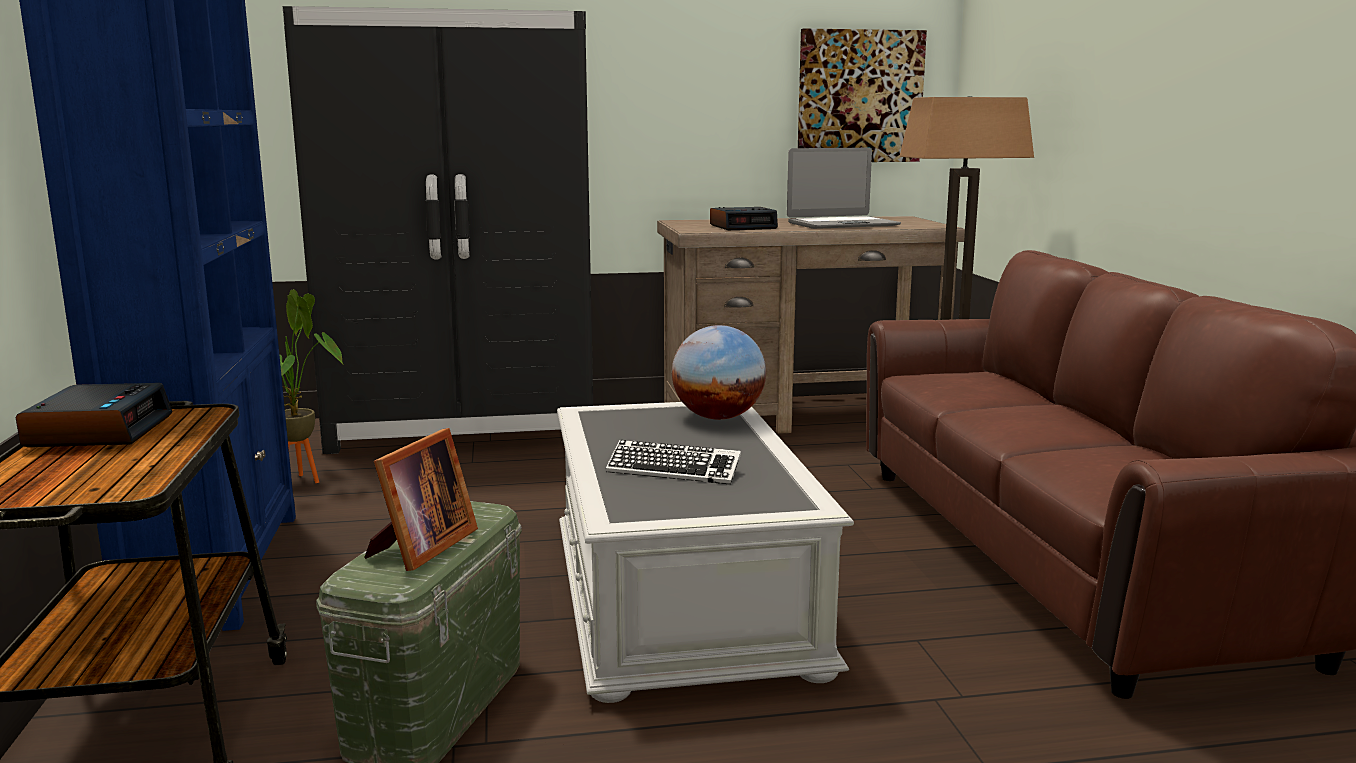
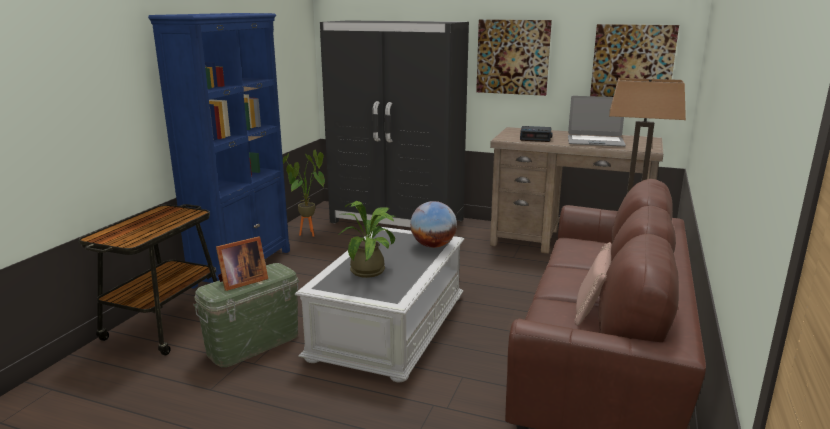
camera: 30 degrees right, 5 degrees up
(99, 430) = (156, 215): alarm clock -> none
(660, 89) = (513, 57): none -> picture
(673, 471) = (371, 270): keyboard -> potted plant
(1115, 447) = (590, 307): none -> beige pillow

